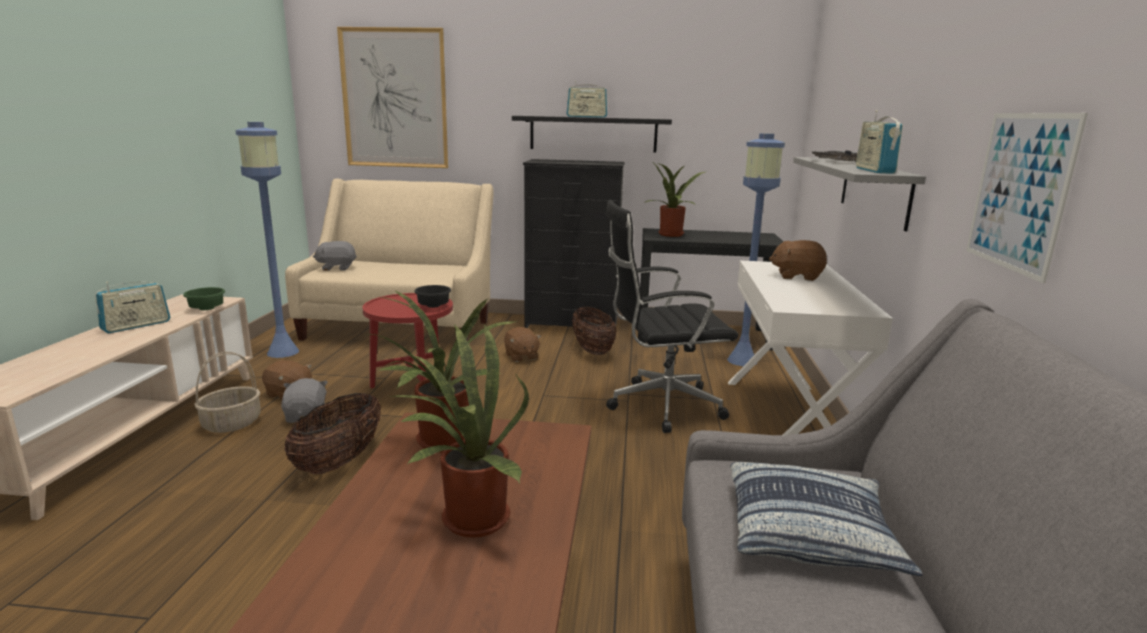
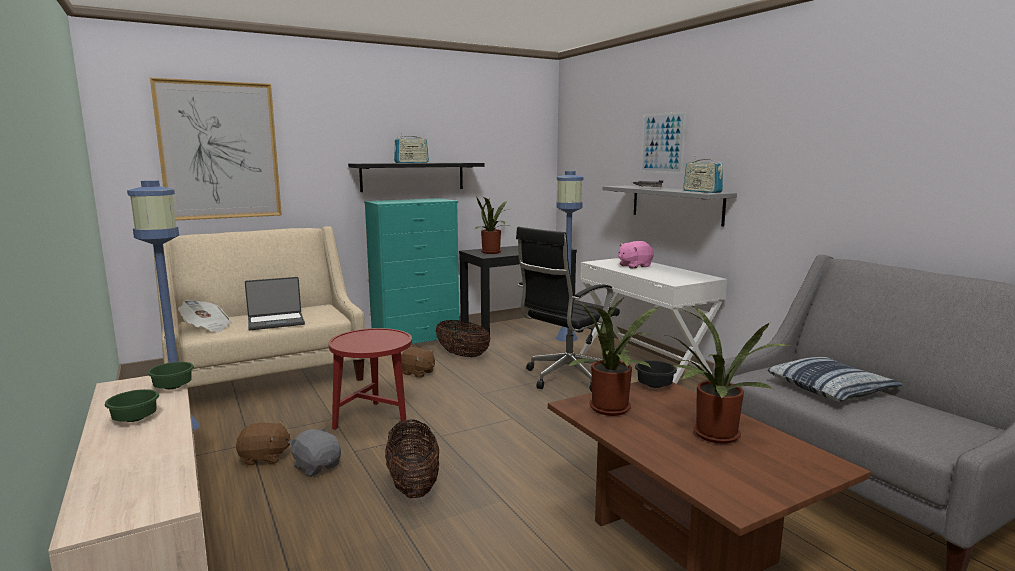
camera: 35 degrees left, 5 degrees down
(136, 326) = (134, 418): radio -> green bowl
(232, 423) = (253, 496): basket -> none
(337, 268) = (207, 328): grey plush toy -> newspaper
(391, 273) = (276, 322): none -> laptop
(434, 306) = (396, 336): black bowl -> black bowl (654, 385)
(572, 325) = (417, 342): black dresser -> turquoise dresser
(797, 276) = (634, 266): brown plush toy -> pink plush toy
(1019, 191) = (830, 197): picture -> picture (662, 143)

